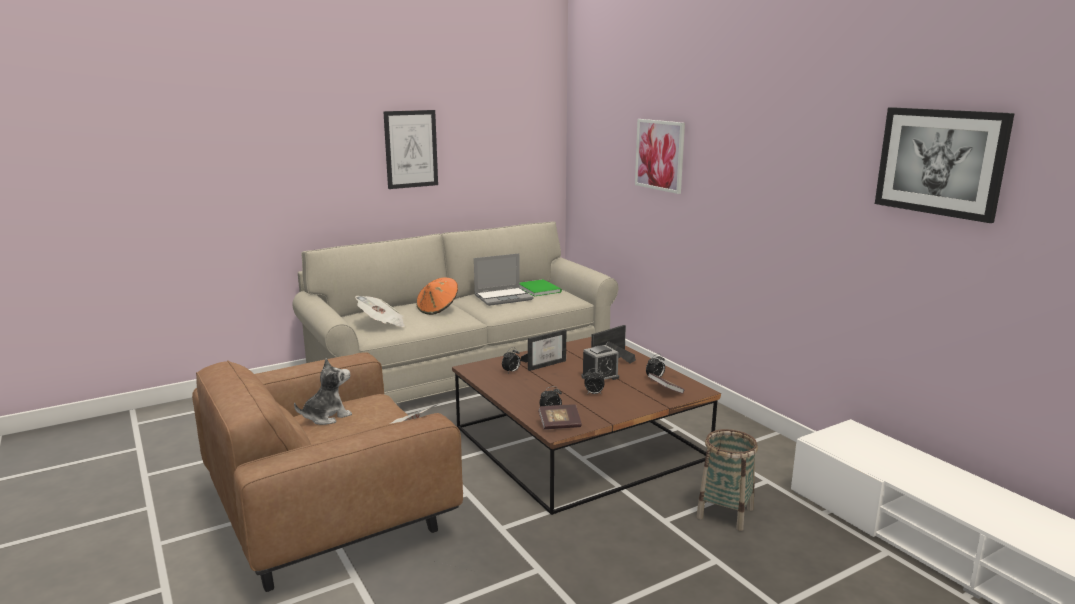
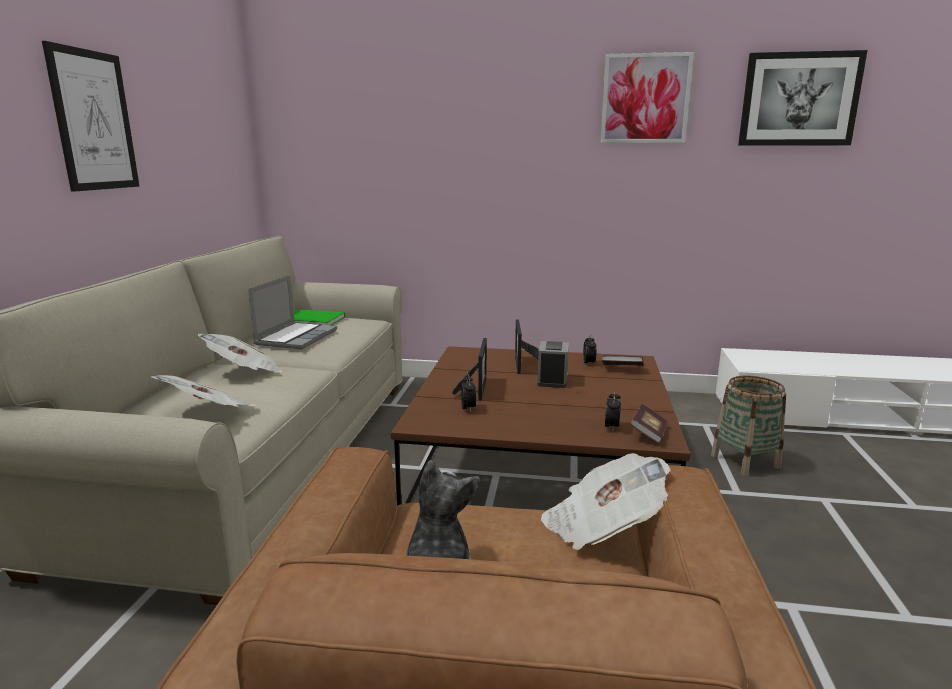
camera: 50 degrees left, 0 degrees up
(438, 309) = (245, 372): orange hat -> newspaper
(594, 394) = (589, 394): alarm clock -> none
(660, 155) = (440, 132): picture -> picture (645, 99)

